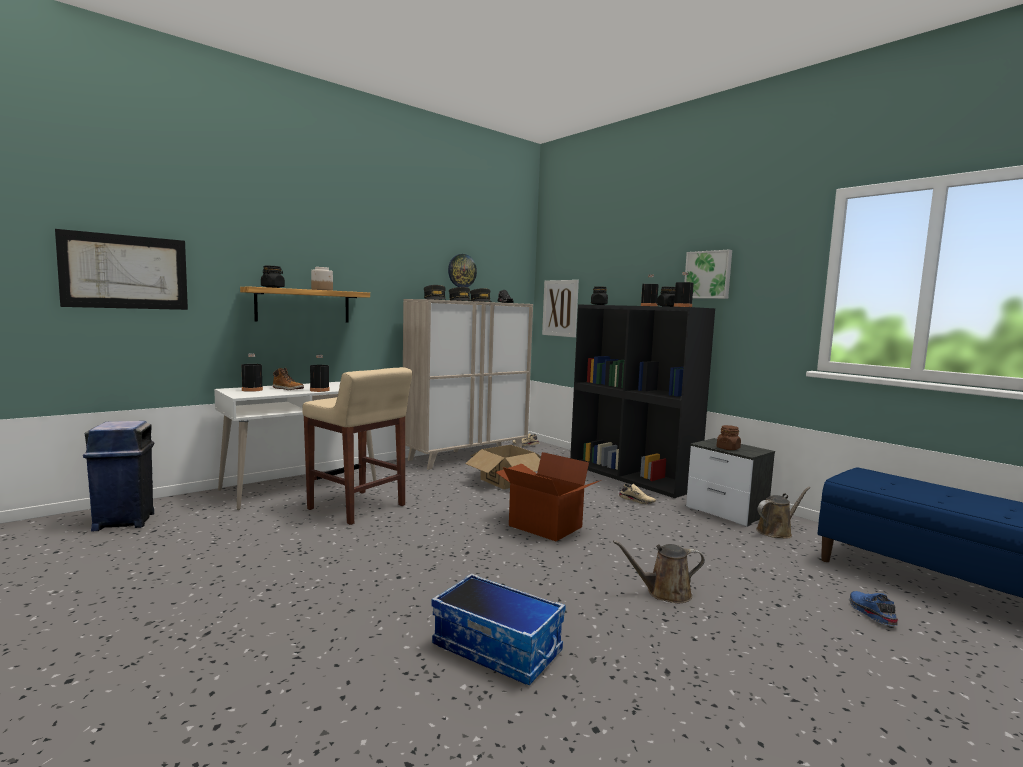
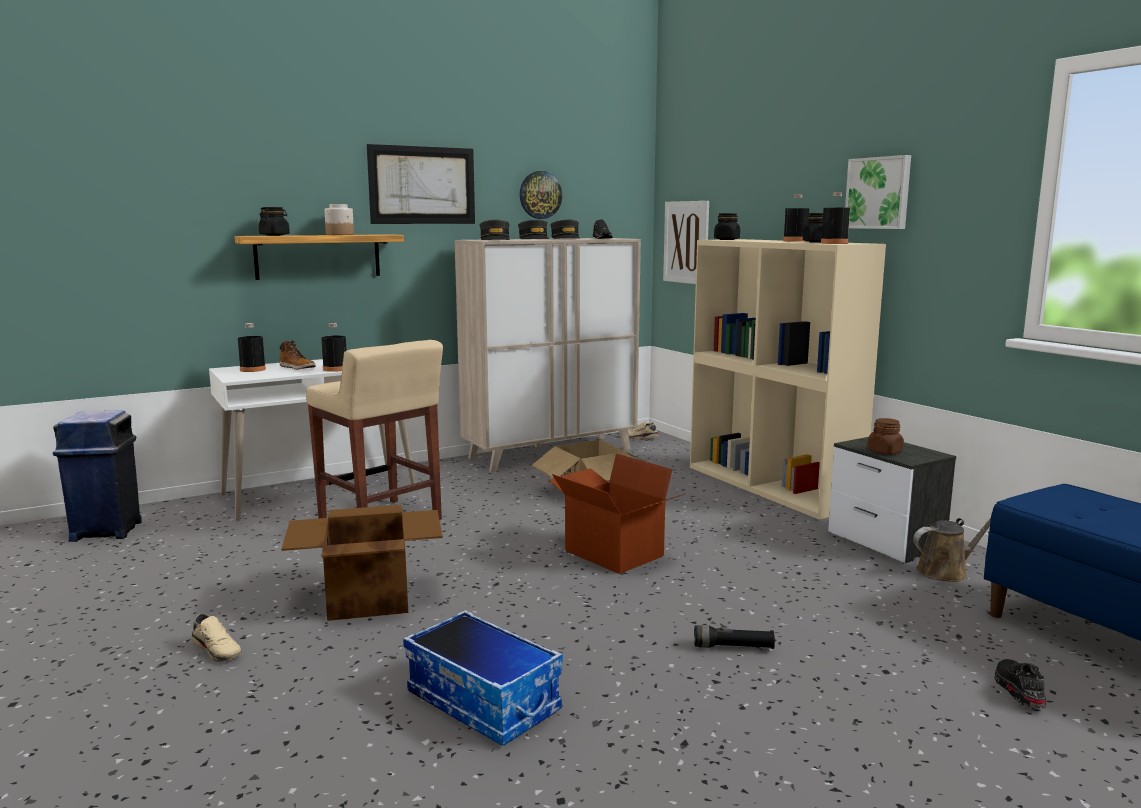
camera: 10 degrees right, 5 degrees up
(125, 272) = (93, 226): picture -> picture (422, 185)
(368, 568) = (367, 599): none -> cardboard box
(632, 476) = (772, 486): black bookcase -> beige bookcase
(637, 500) = (761, 521): beige shoe -> beige shoe (218, 650)
(664, 593) = (733, 647): brown watering can -> black flashlight
(870, 613) = (1017, 690): blue shoe -> black shoe

